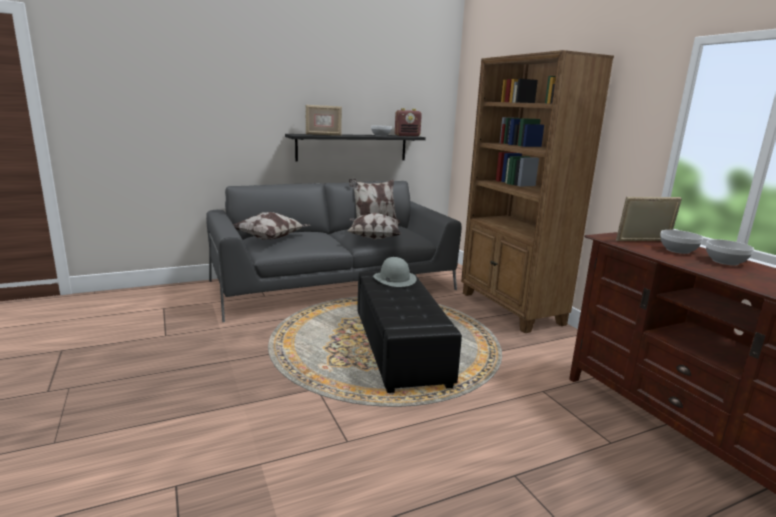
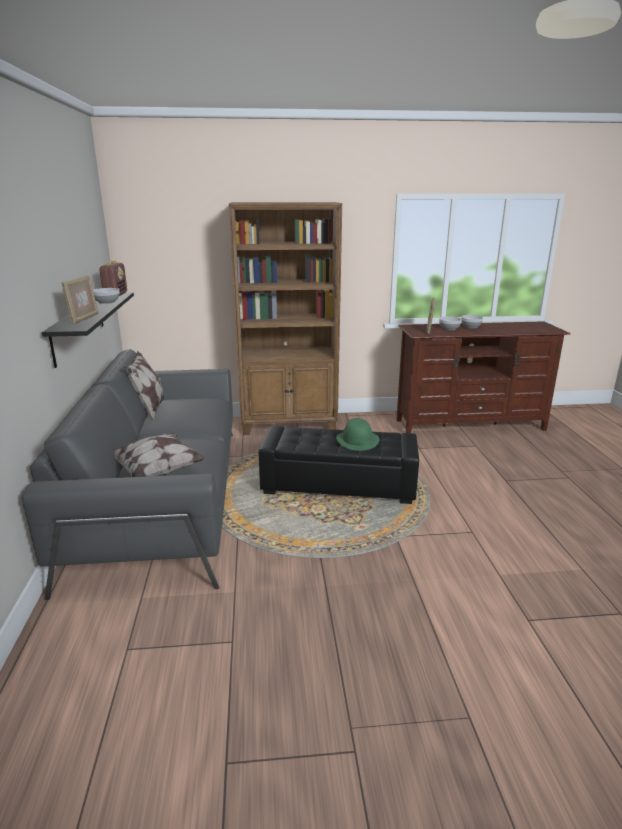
camera: 70 degrees left, 5 degrees up
(373, 238) = (202, 417): pillow -> none
(394, 278) = (293, 435): grey hat -> none
(407, 303) = (357, 440): none -> green hat

